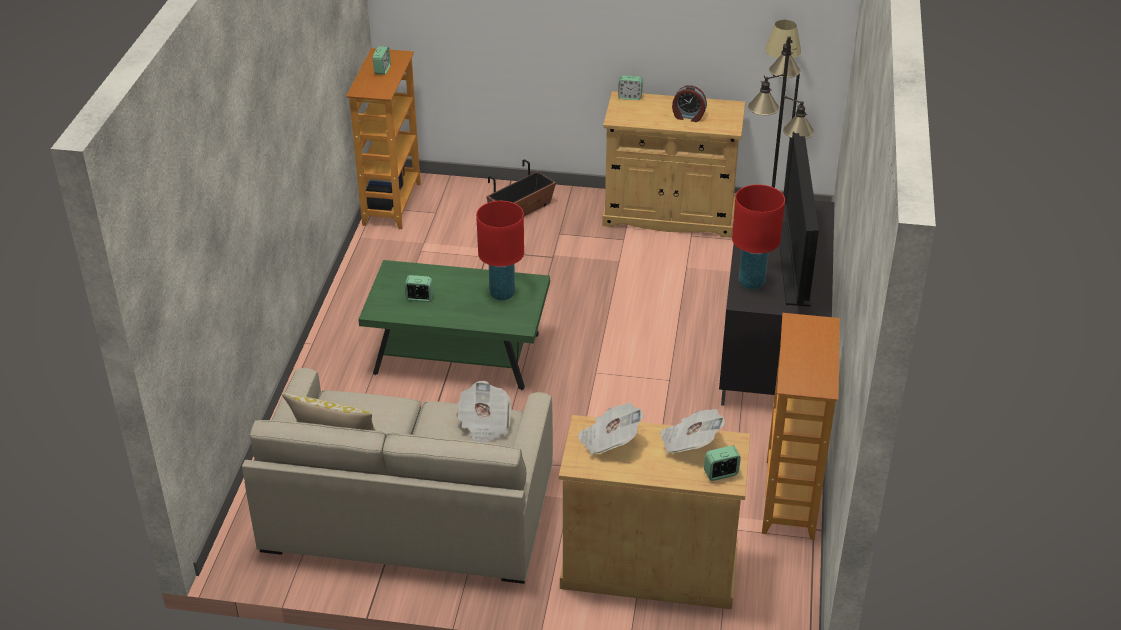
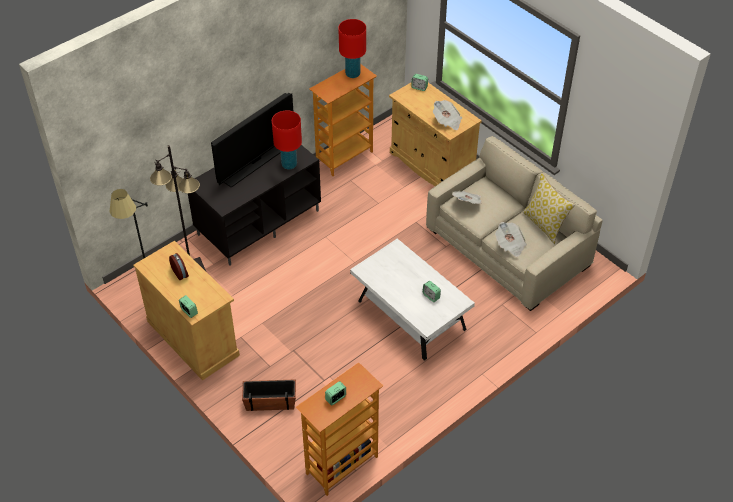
camera: 140 degrees left, 10 degrees up
(458, 354) = (411, 316): green coffee table -> white coffee table
(502, 294) = (386, 272): red table lamp -> red table lamp (352, 74)
(689, 443) = (417, 104): newspaper -> newspaper (510, 245)

